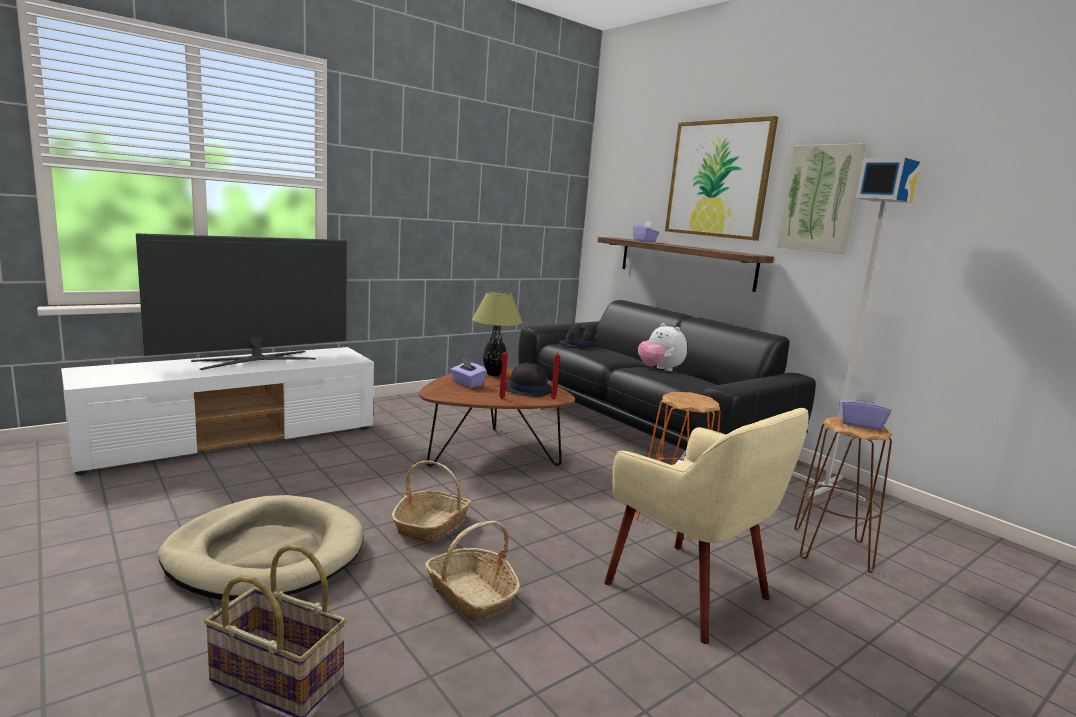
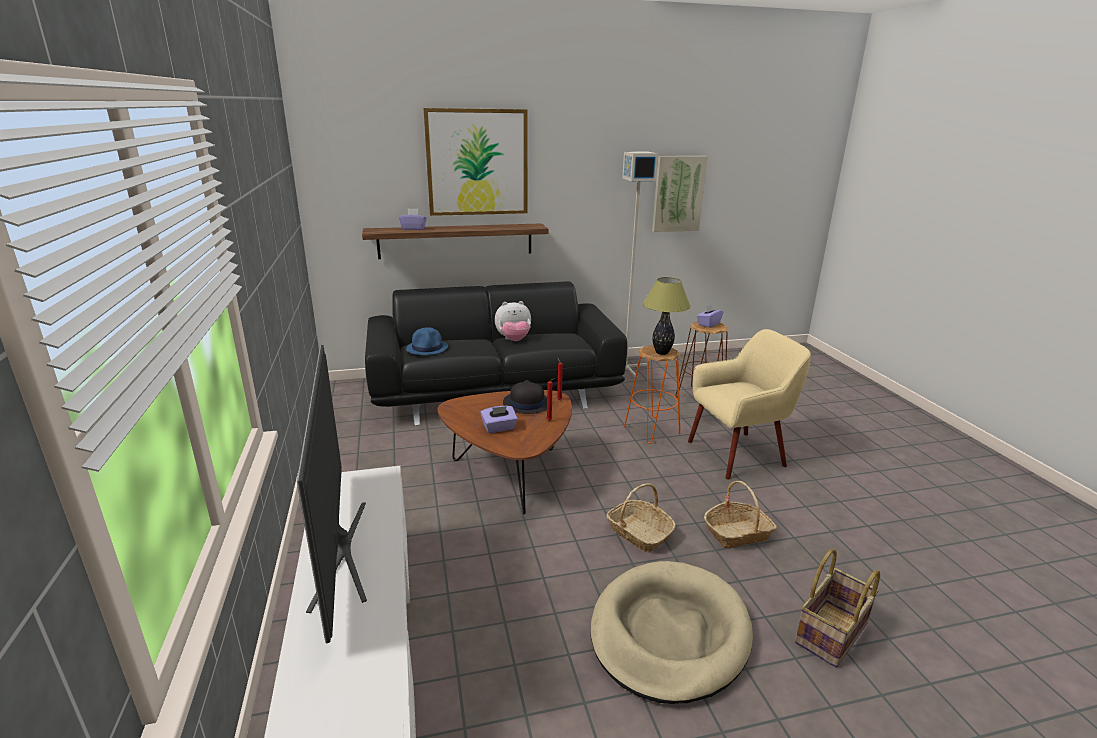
camera: 65 degrees left, 10 degrees up
(494, 374) = (473, 409): table lamp -> table lamp (662, 352)
(579, 344) = (427, 348): black hat -> blue hat
(820, 198) = (571, 175): picture -> picture (678, 194)

